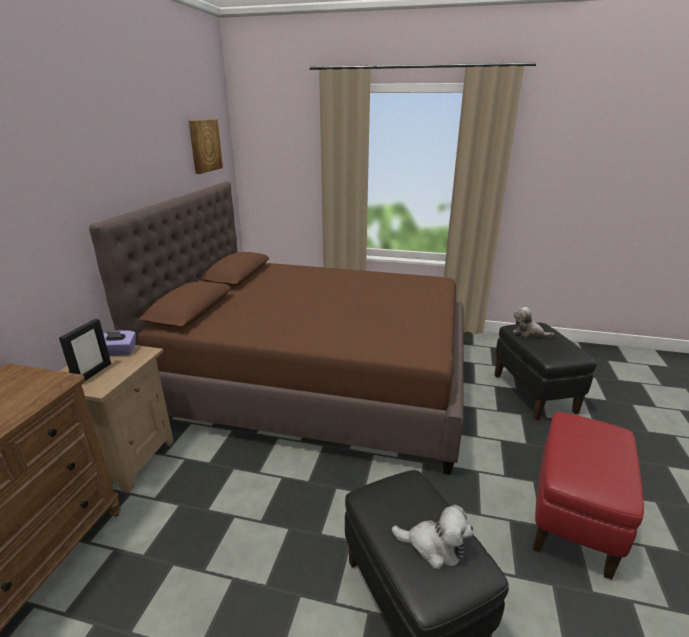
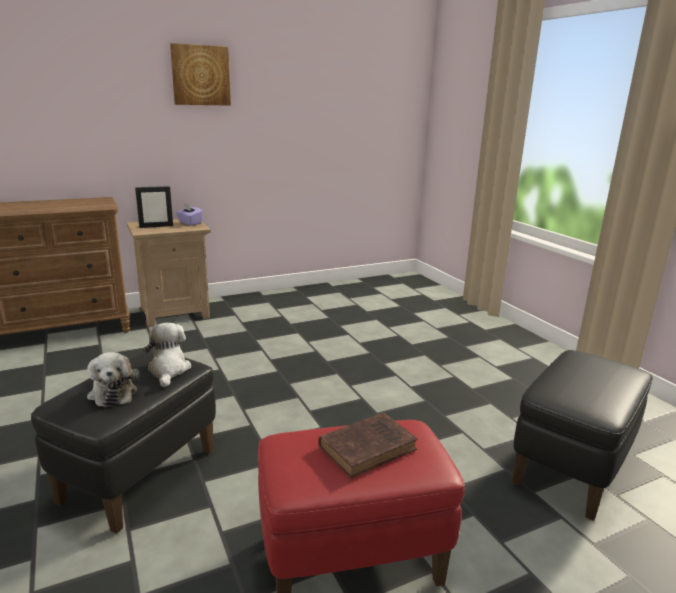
camera: 50 degrees right, 5 degrees down
(204, 146) = (378, 83): picture -> picture (200, 75)
(317, 379) = (363, 335): brown bed -> none
(528, 333) = (583, 365): plush toy -> plush toy (168, 370)
(589, 444) = (369, 447): none -> brown book

